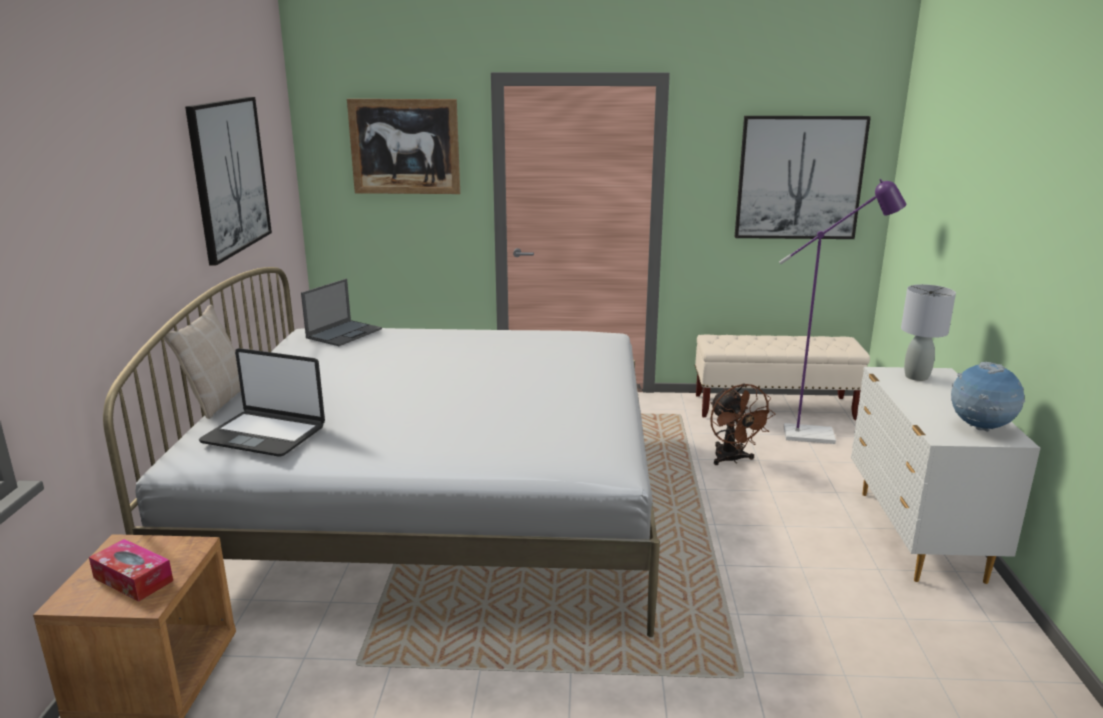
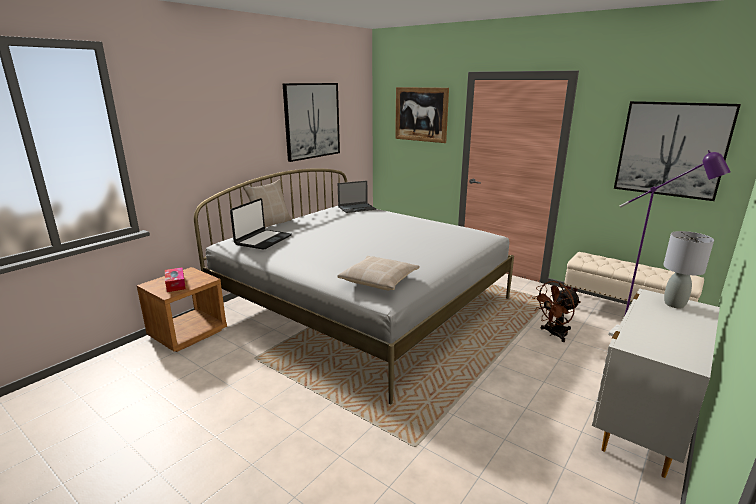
camera: 35 degrees right, 0 degrees up
(265, 434) = (263, 240): laptop -> laptop turned 120 degrees counterclockwise
(572, 446) = (379, 280): none -> beige pillow
(732, 460) = (553, 334): brown fan -> brown fan turned 45 degrees clockwise
(980, 429) = (672, 349): globe -> none

